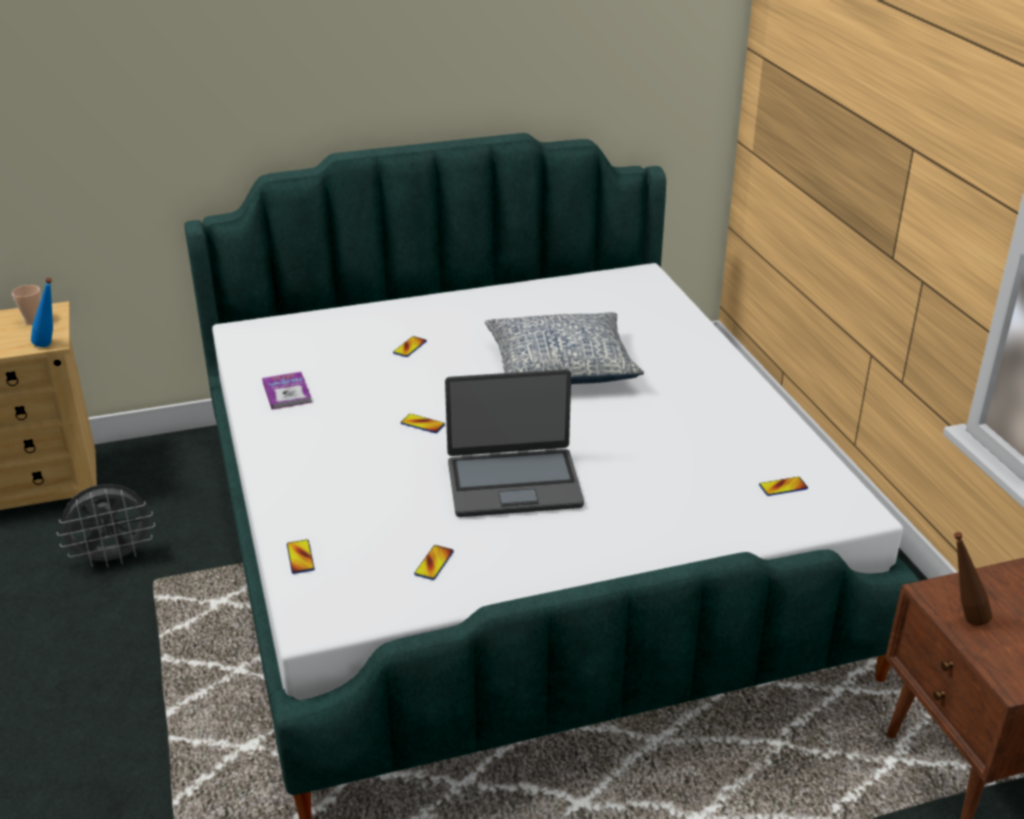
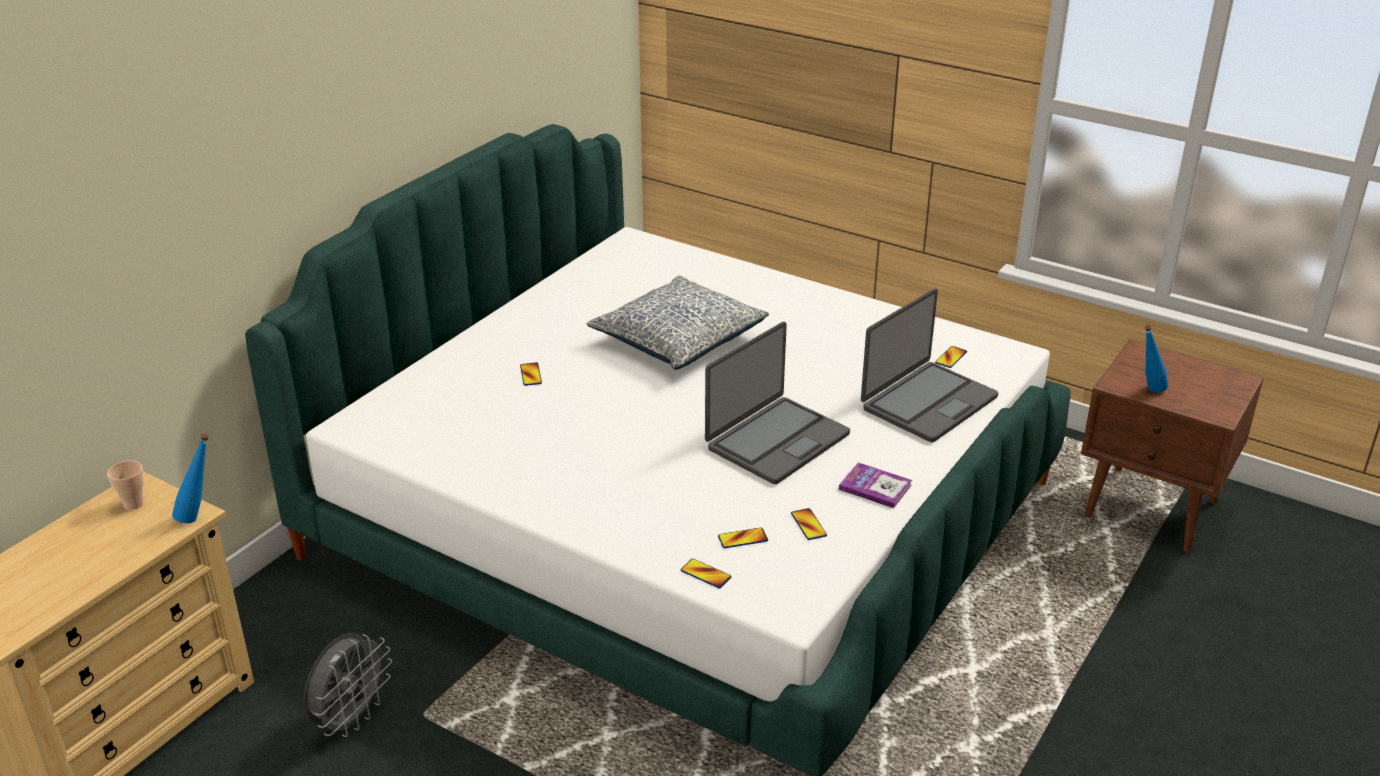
camera: 40 degrees left, 0 degrees up
(287, 392) = (481, 458): book -> book (875, 487)
(422, 424) = (640, 430): phone -> phone (742, 539)
(697, 515) = (927, 402): none -> laptop
(962, 618) = (1148, 391): brown bottle -> blue bottle

